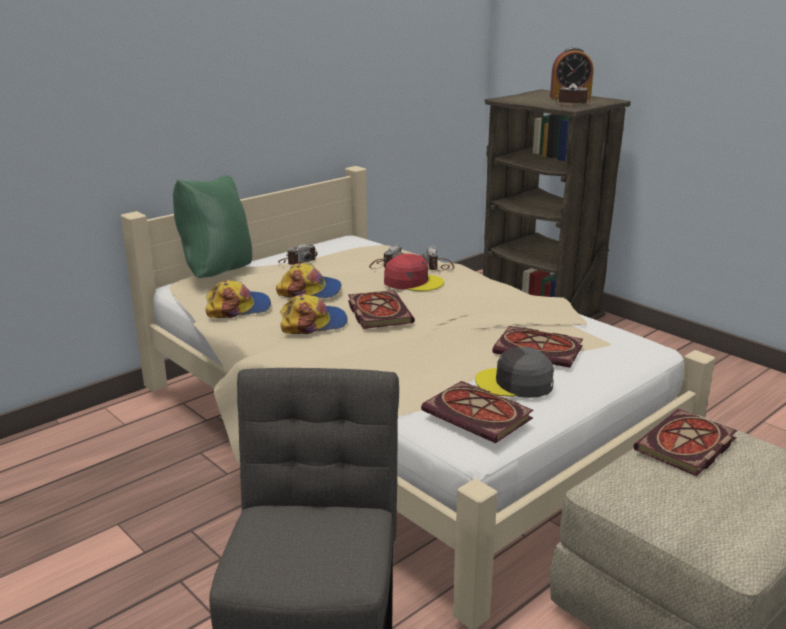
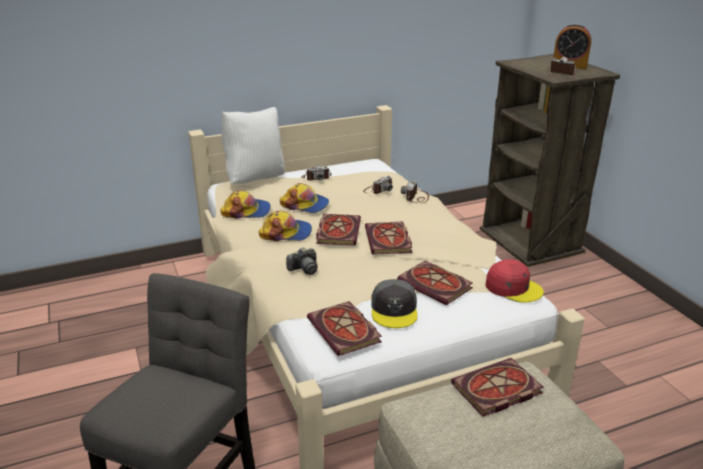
camera: 20 degrees right, 5 degrees up
(216, 272) = (255, 179): green pillow -> white pillow
(369, 359) = (304, 269): none -> camera
(412, 282) = (384, 209): red cap -> red cap (513, 287)
(448, 313) = (389, 241): none -> book
(515, 383) = (394, 310): grey cap -> grey cap turned 120 degrees counterclockwise

